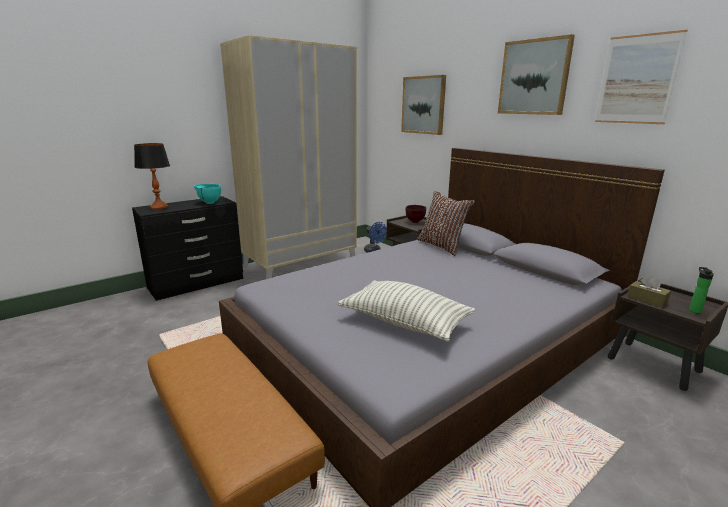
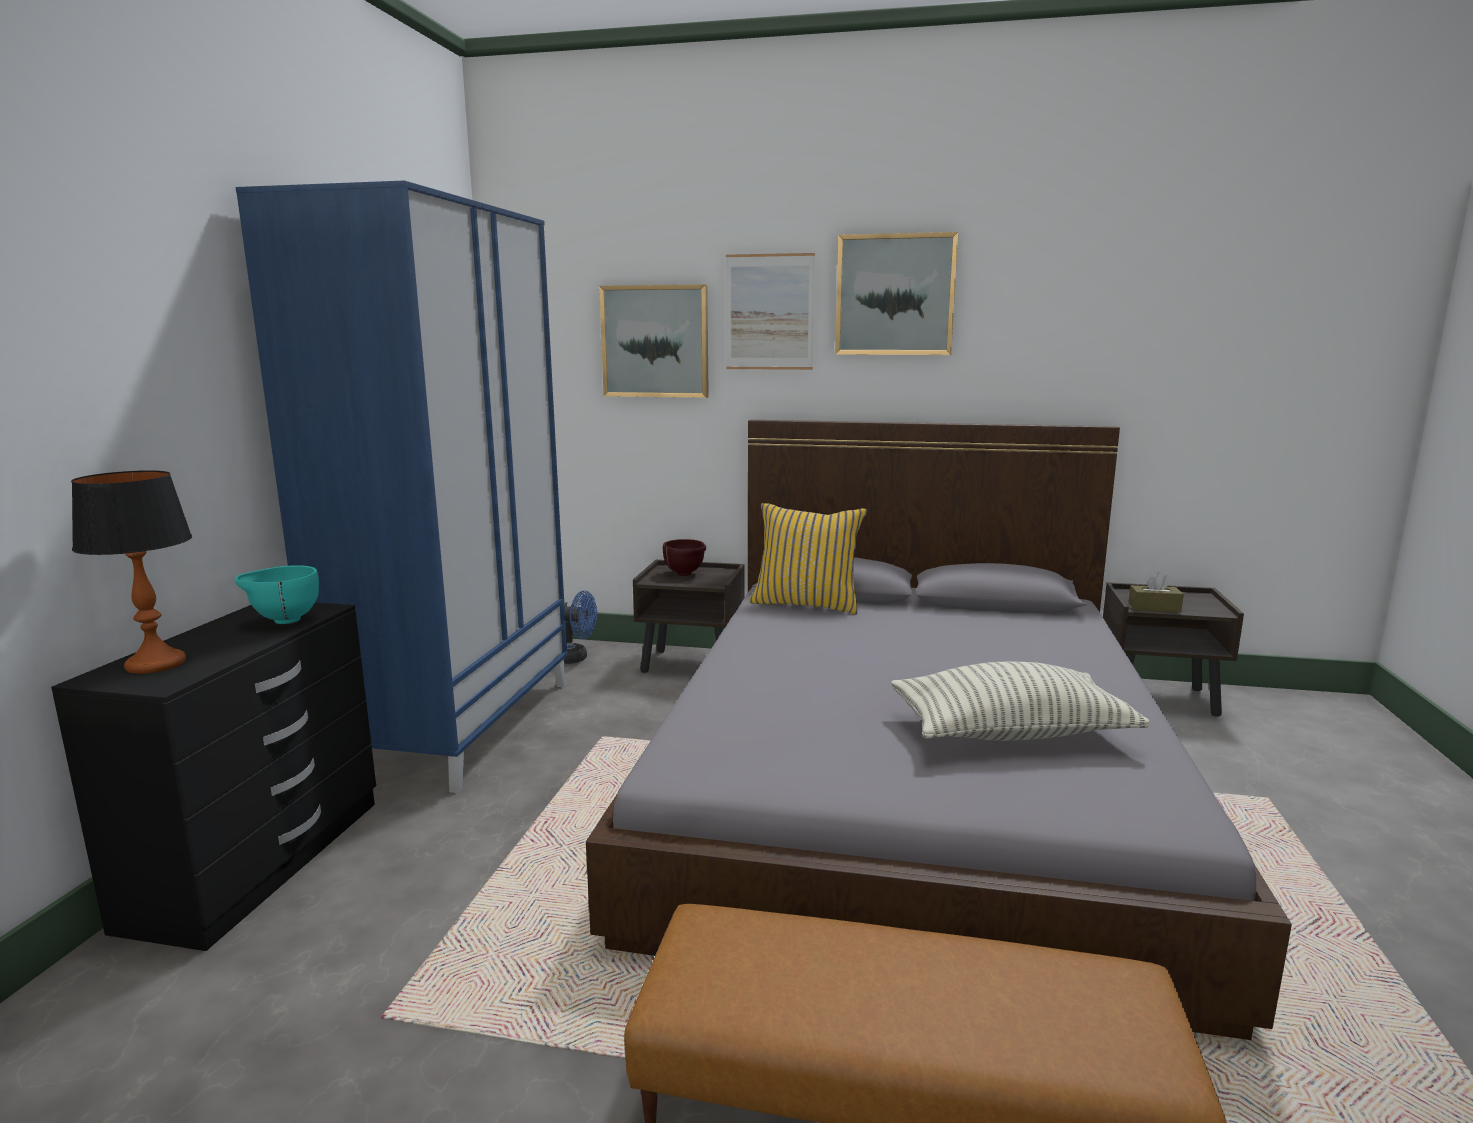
camera: 40 degrees left, 5 degrees down
(301, 262) = (457, 725): beige wardrobe -> blue wardrobe
(442, 246) = (806, 604): brown pillow -> yellow pillow
(637, 80) = (1059, 303): picture -> picture (769, 312)
(694, 310) = (1205, 606): bottle -> none

